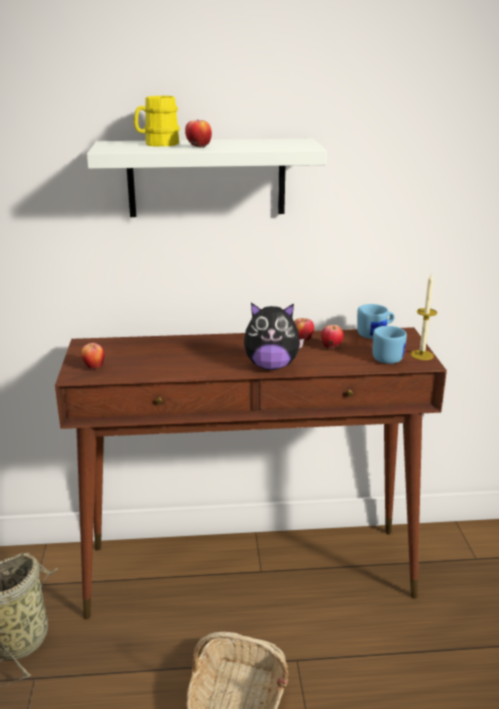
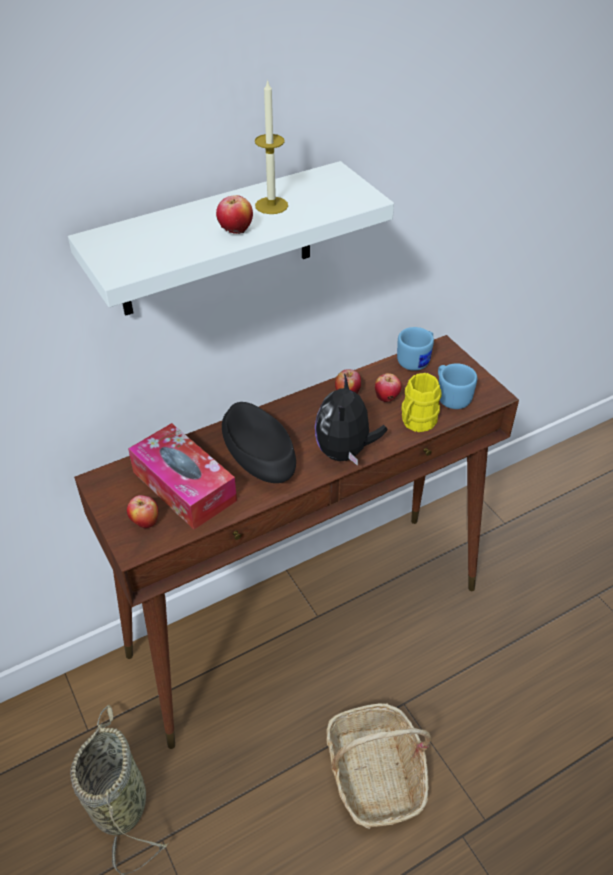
camera: 25 degrees left, 20 degrees up
(137, 357) = (184, 486): none -> tissue box
(157, 144) = (169, 231): yellow mug -> yellow mug (416, 422)
(203, 355) = (258, 457): none -> black bowl
(271, 366) = (345, 451): plush toy -> plush toy turned 120 degrees clockwise
(422, 355) = (482, 382): candle -> candle (271, 205)

